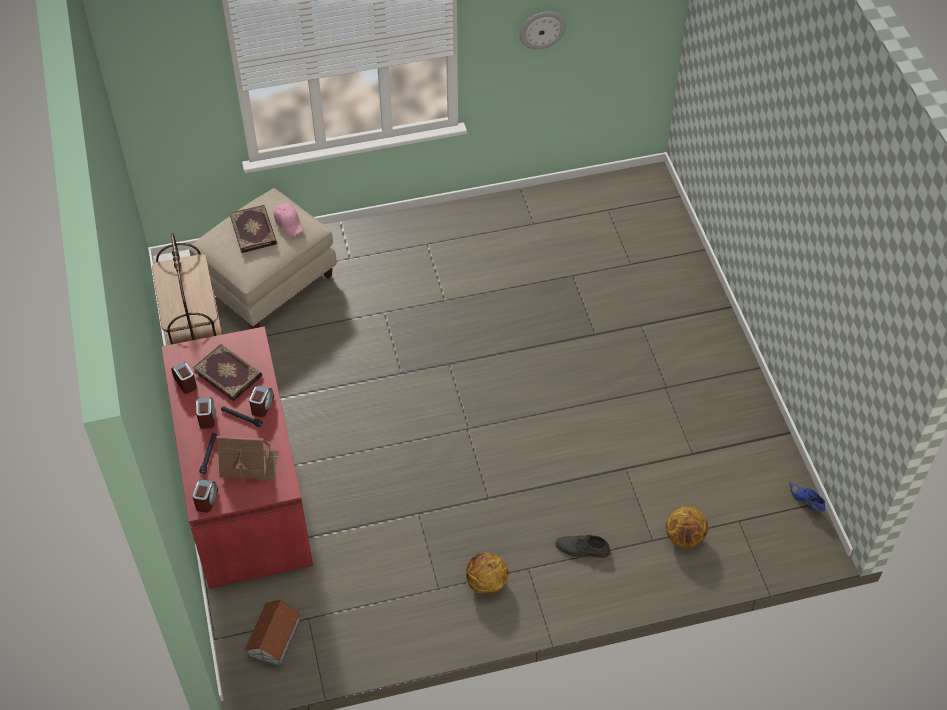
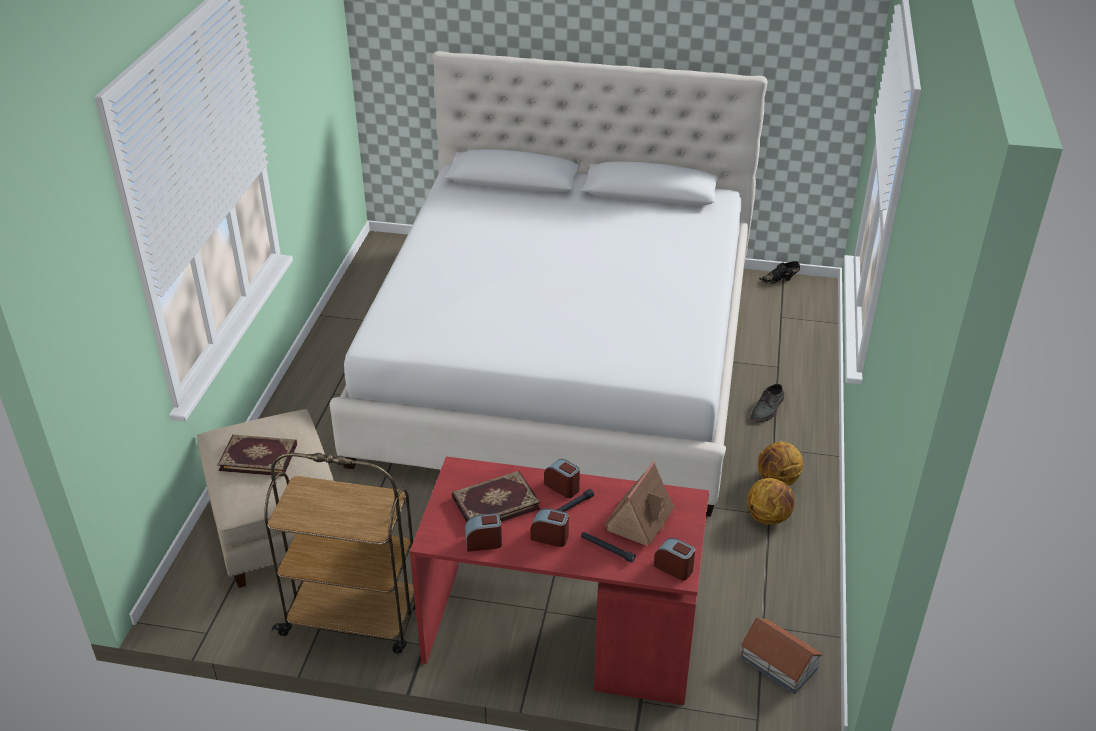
camera: 65 degrees left, 15 degrees down
(289, 223) = (274, 427): pink cap -> none
(542, 29) = (297, 107): wall clock -> none
(560, 372) = (562, 360): none -> white bed
(685, 537) = (784, 349): basketball -> basketball (768, 517)
(806, 502) = (780, 280): blue shoe -> black shoe

